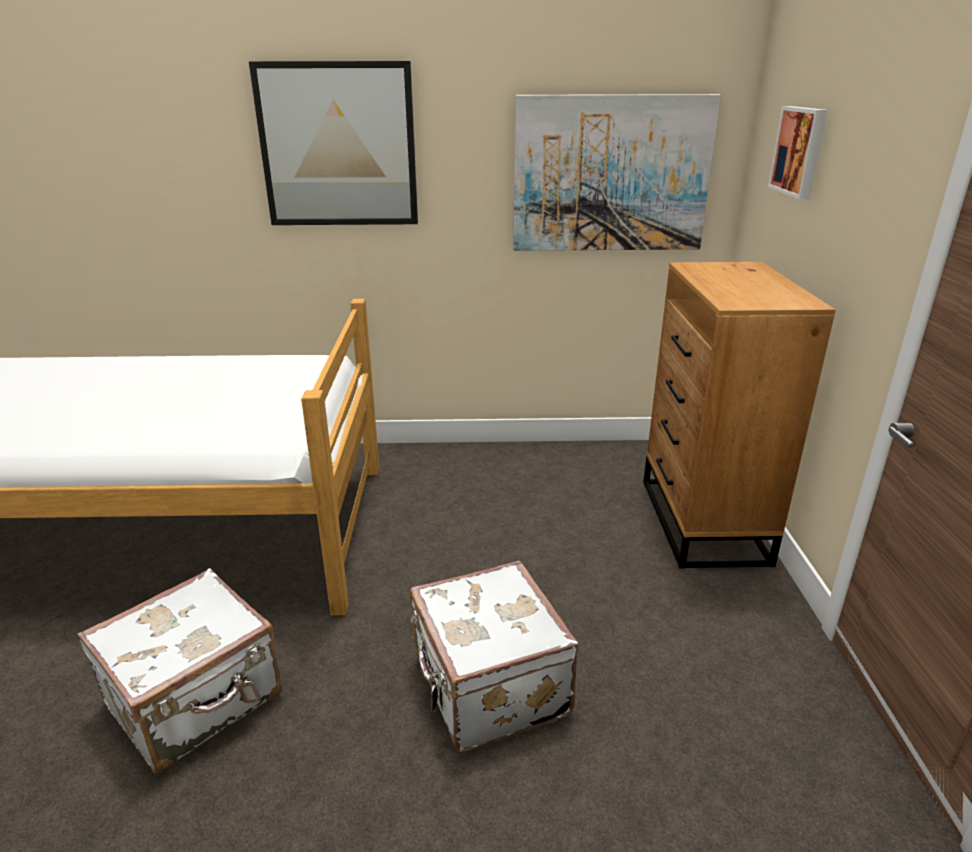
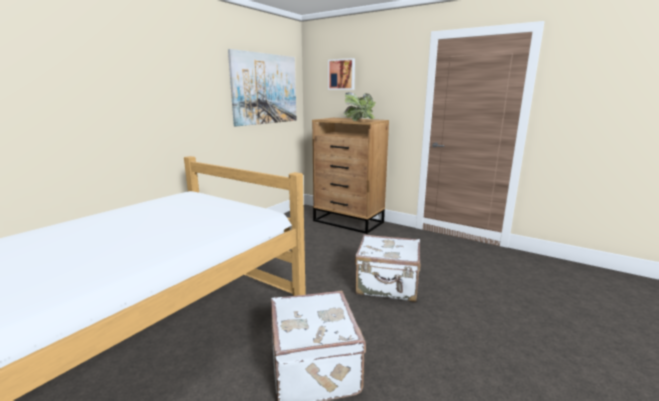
camera: 55 degrees left, 10 degrees down
(338, 146) = (143, 69): picture -> none
(734, 294) = (359, 120): none -> potted plant

